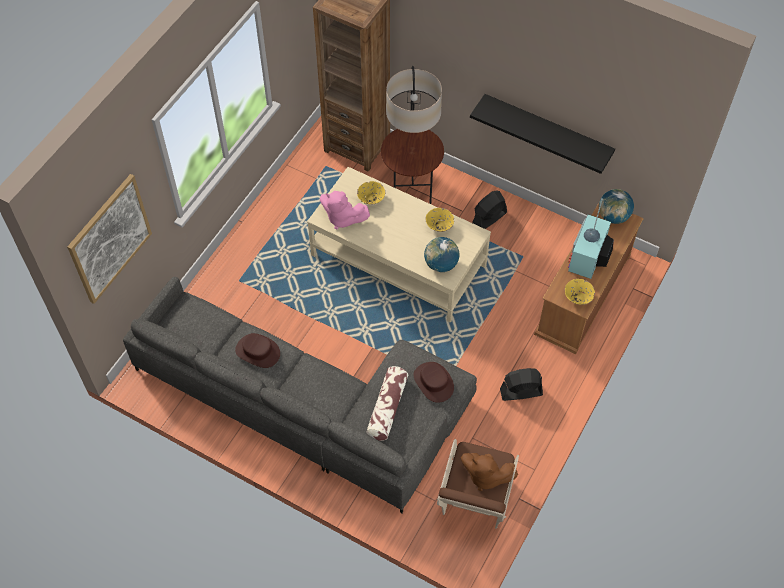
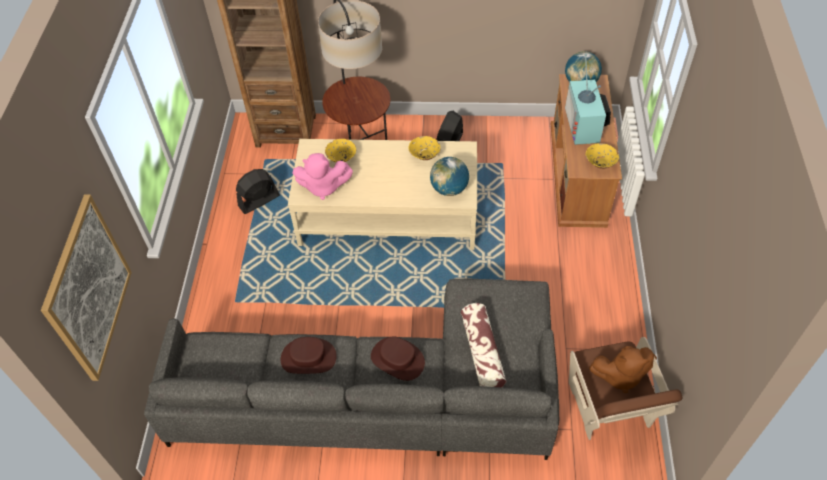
camera: 25 degrees left, 5 degrees down
(433, 382) = (512, 305): brown hat -> brown hat (398, 359)
(521, 392) = (582, 283): black fan -> black fan (259, 201)
(547, 129) = (488, 20): black shelf -> none

